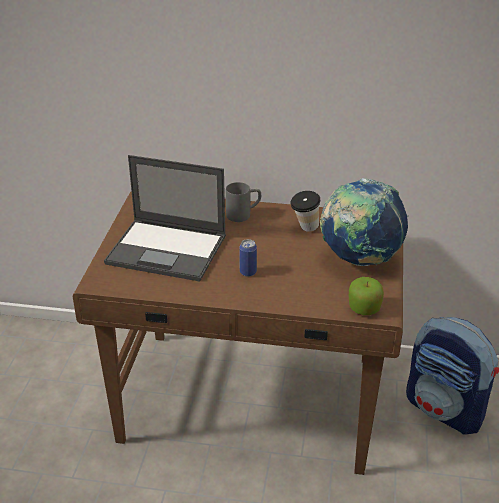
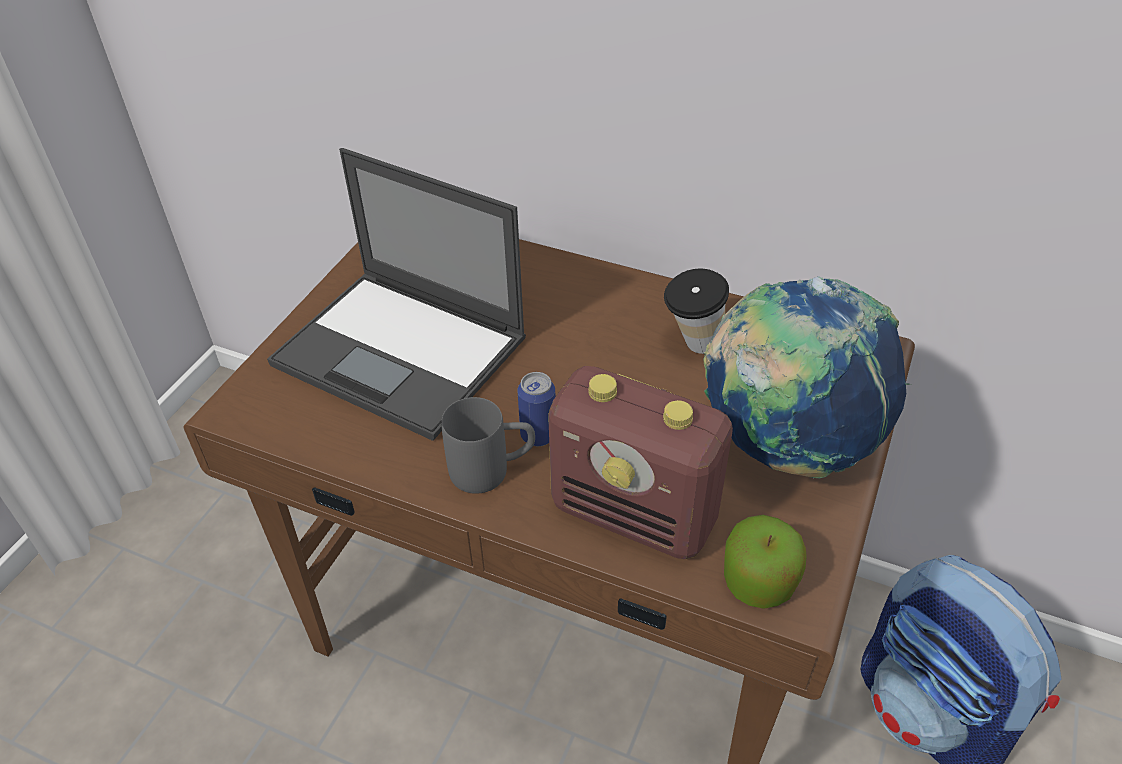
camera: 15 degrees right, 10 degrees up
(243, 214) = (580, 292): grey mug -> grey mug (492, 470)
(303, 294) = (635, 514): none -> radio

